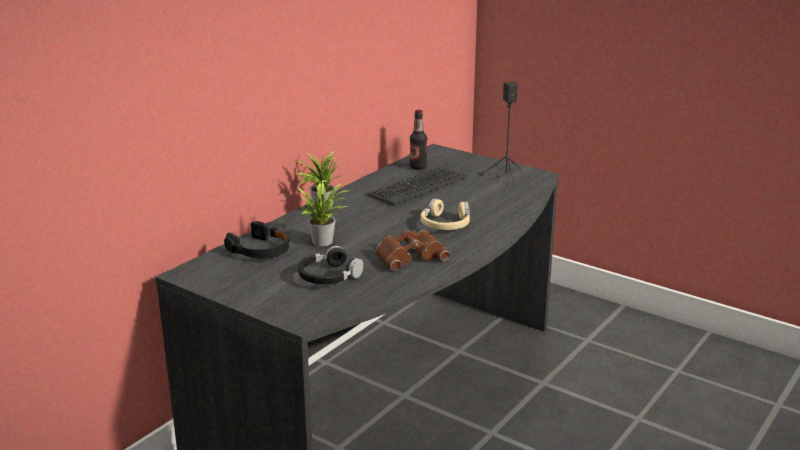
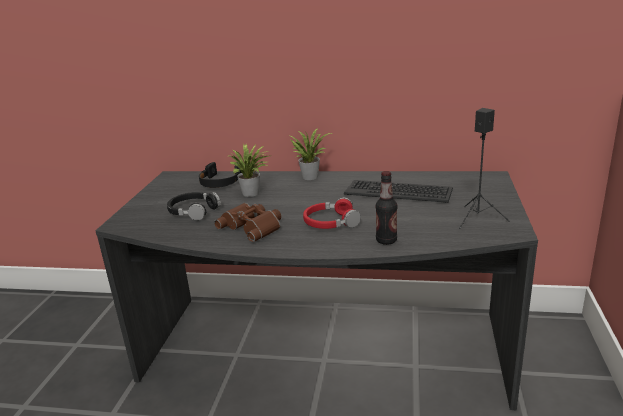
camera: 65 degrees right, 0 degrees up
(418, 167) = (440, 181): bottle -> bottle (386, 240)
(445, 224) = (330, 222): beige headphones -> red headphones

